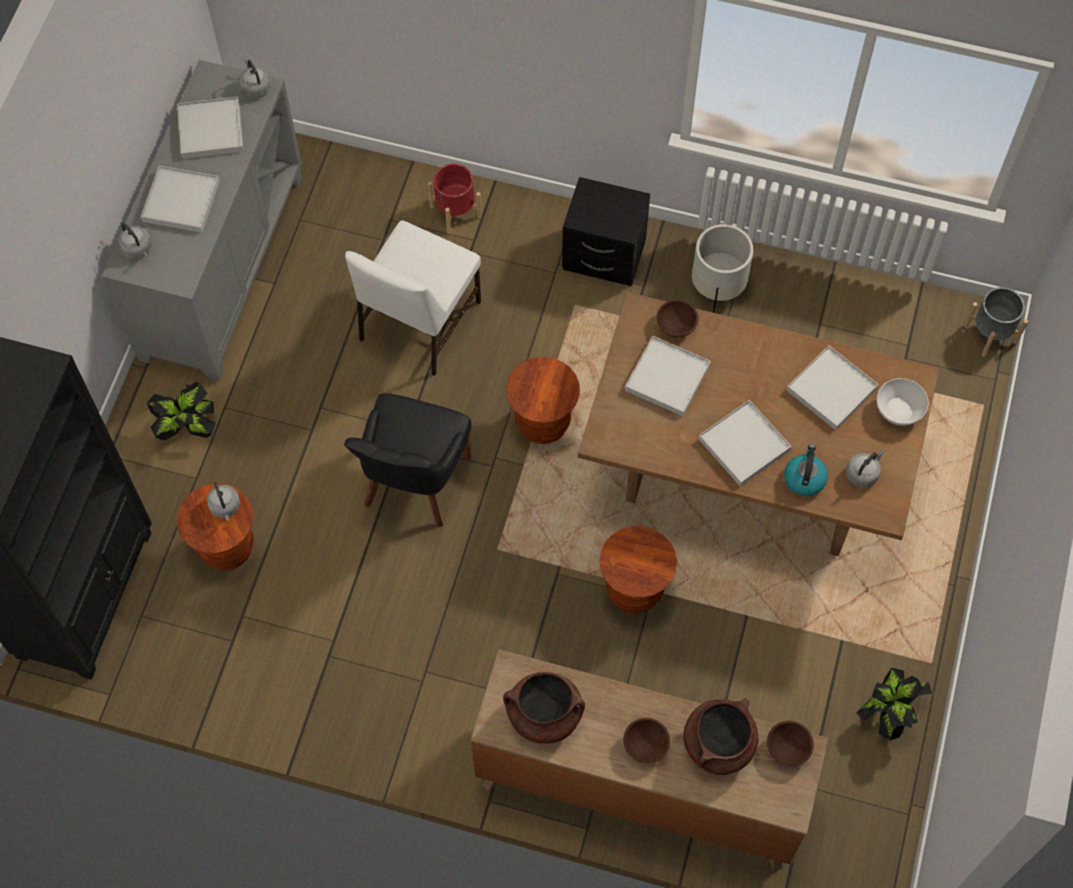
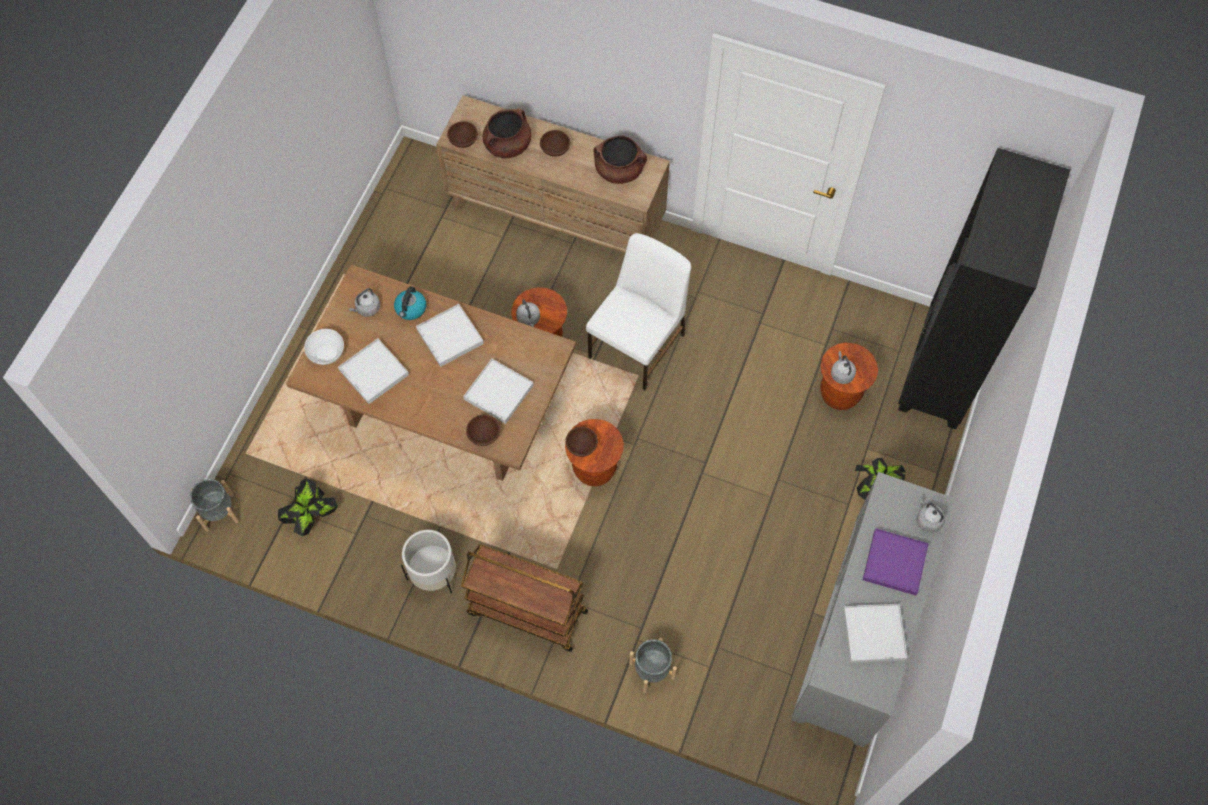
camera: 175 degrees left, 0 degrees up
(181, 201) = (894, 562): white tray -> purple tray
(255, 87) = (835, 677): grey kettle -> grey kettle (529, 319)
(414, 483) = (698, 430): black chair -> none
(418, 322) = (690, 565): white chair -> white chair (638, 345)
(455, 211) = (652, 670): red planter -> grey planter
(557, 386) = (582, 446): none -> brown bowl
(603, 257) = (526, 612): black nightstand -> brown cart
(889, 713) = (381, 246): potted plant -> potted plant (312, 517)

